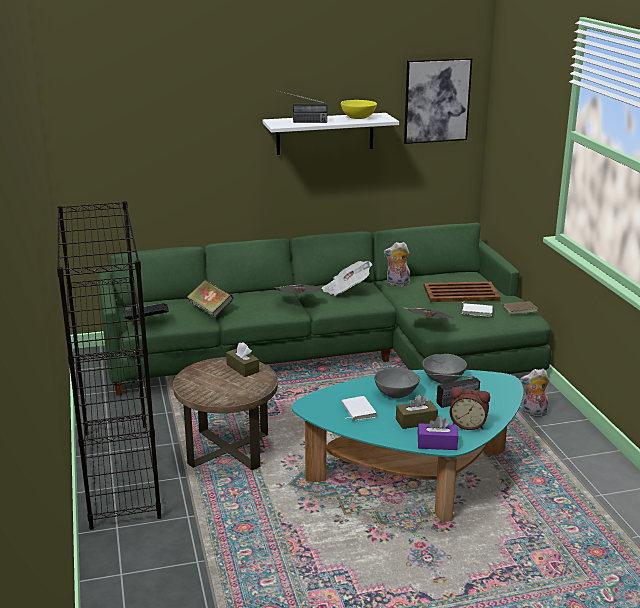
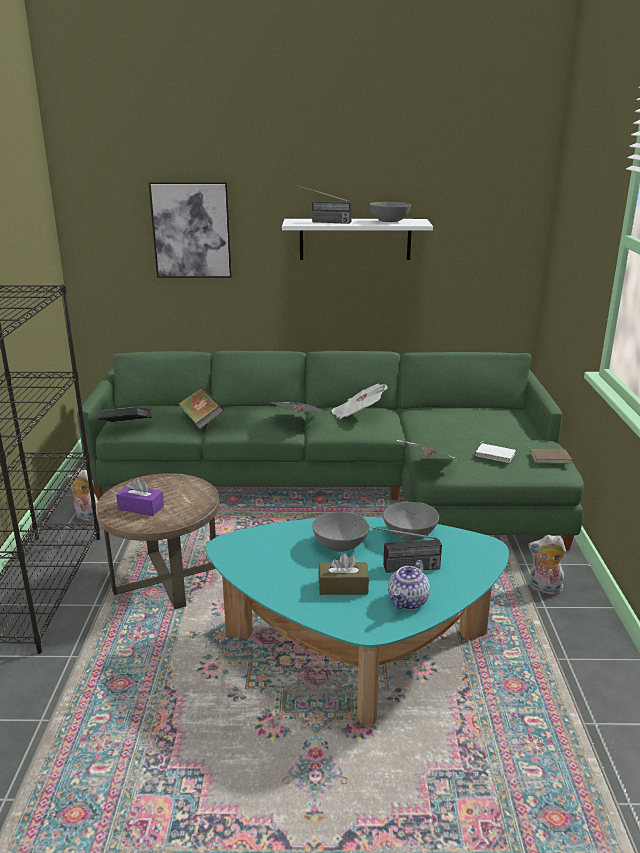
camera: 15 degrees right, 0 degrees up
(242, 368) = (186, 489): brown tissue box -> none
(357, 410) = (279, 560): white book -> none
(358, 117) = (389, 221): yellow bowl -> grey bowl
(397, 284) = (419, 414): plush toy -> plush toy (86, 517)
(437, 100) = (489, 208): picture -> picture (191, 230)
(437, 444) = (352, 624): purple tissue box -> purple tissue box (141, 507)
(462, 293) = (488, 431): brown tray -> none
(468, 424) = (408, 601): alarm clock -> teapot

